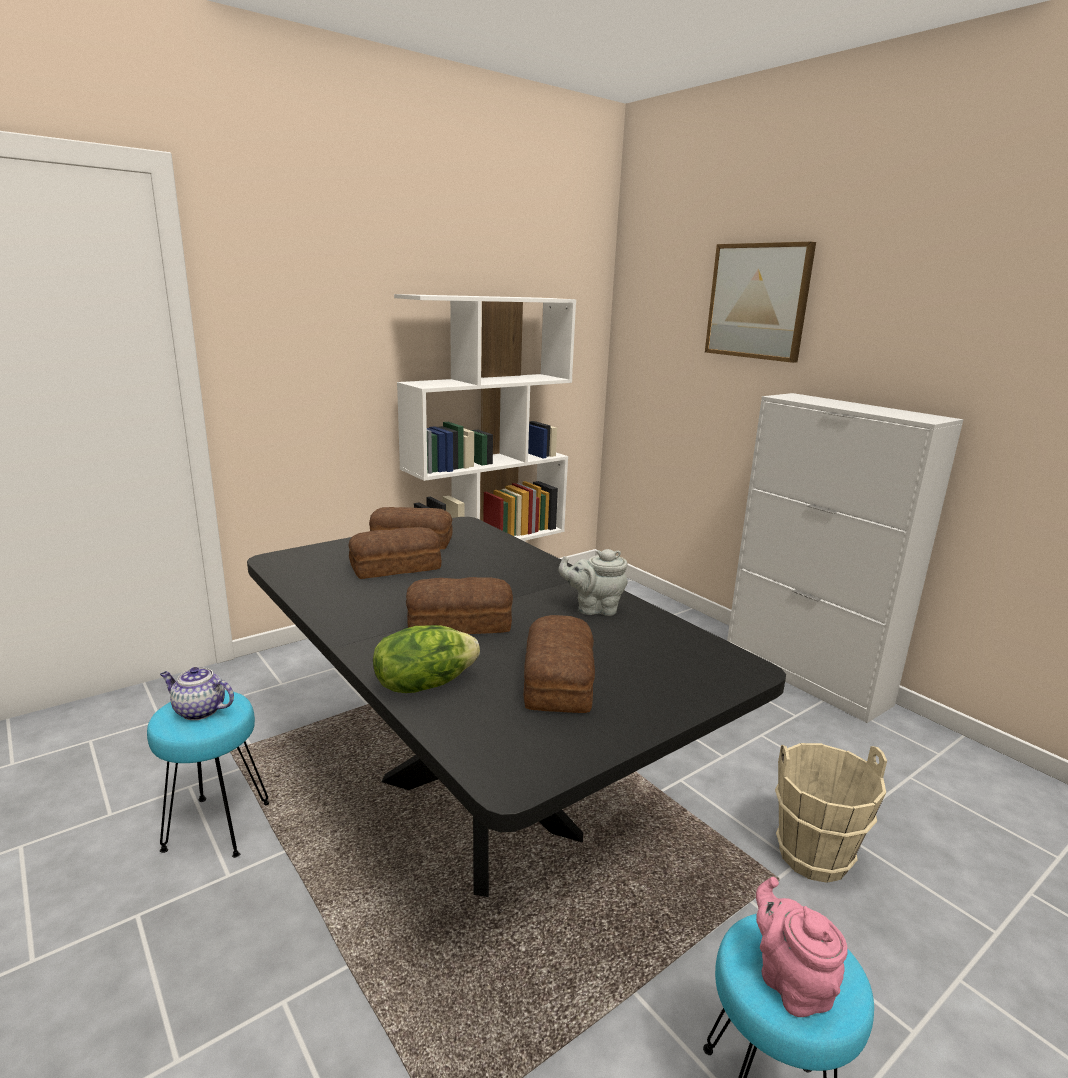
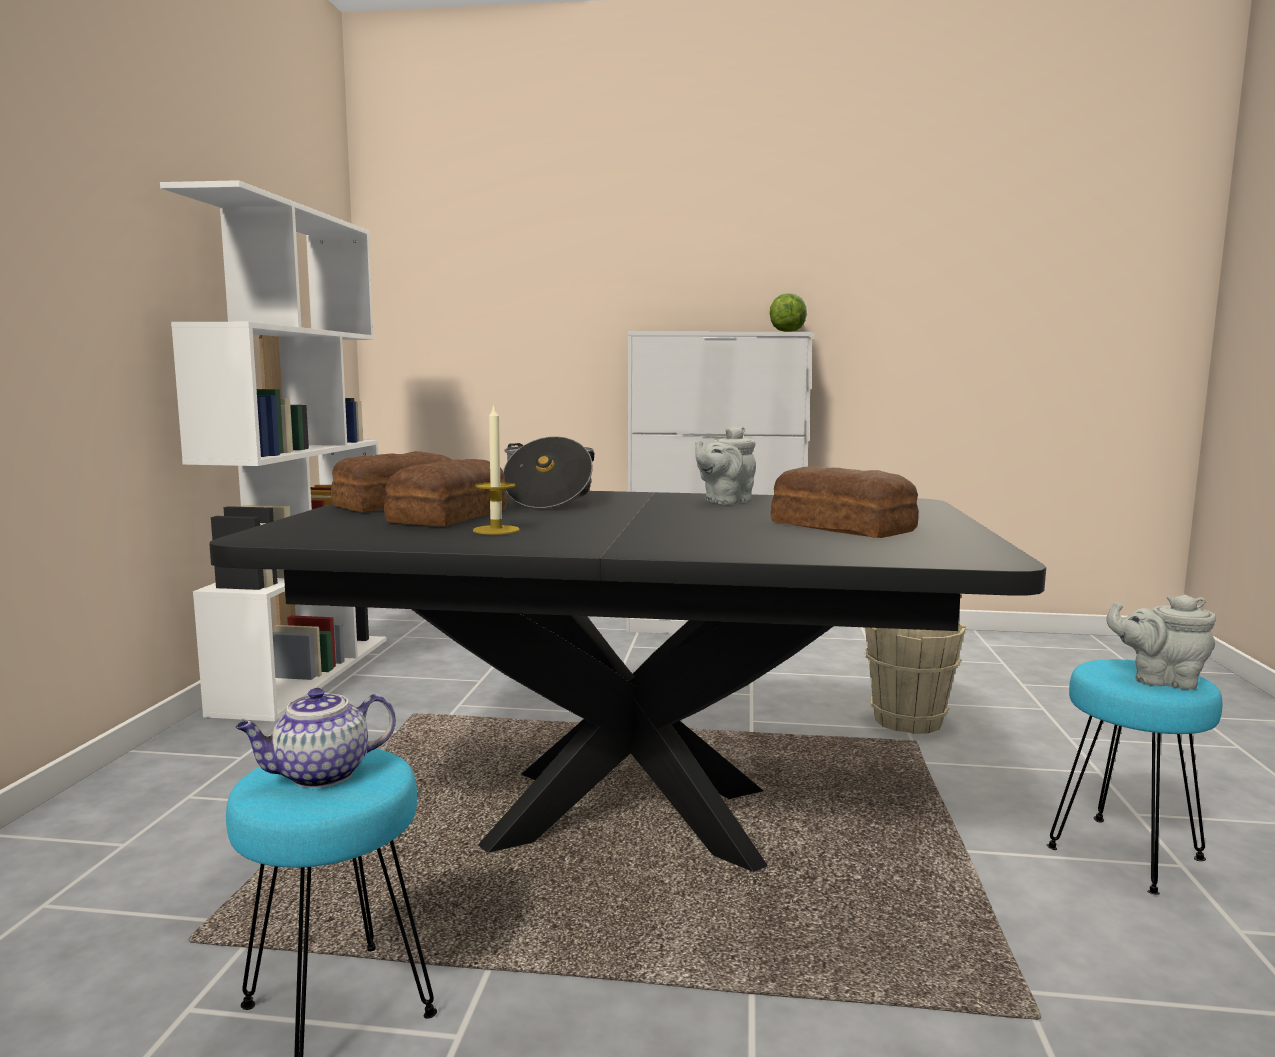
camera: 45 degrees left, 10 degrees down
(371, 593) = (496, 530): none -> candle
(424, 684) = (763, 549): lettuce -> lettuce (787, 332)
(461, 624) = (658, 525): bread -> none
(500, 562) = (548, 499): none -> cooking pot
(758, 301) = (575, 242): picture -> none
(790, 983) = (1160, 680): pink teapot -> grey teapot

